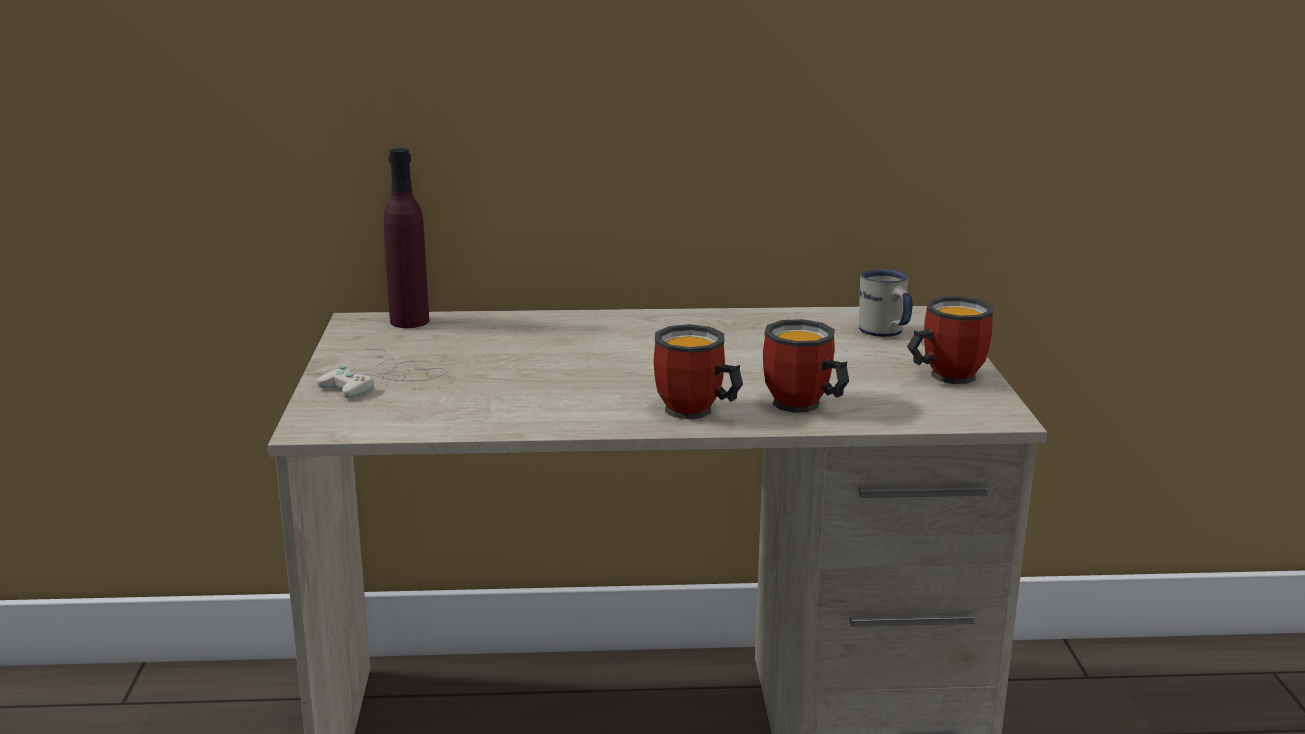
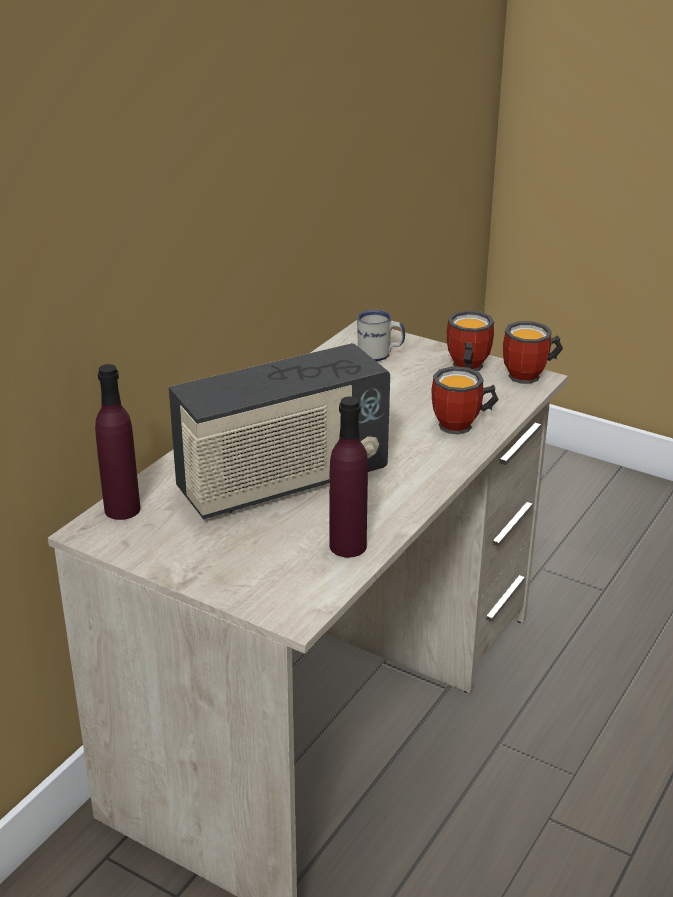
camera: 55 degrees left, 10 degrees up
(385, 379) = (235, 556): white game controller -> none
(465, 417) = (348, 546): none -> purple bottle
(544, 362) = (282, 483): none -> radio
(694, 413) = (434, 463): mug -> mug (531, 376)

